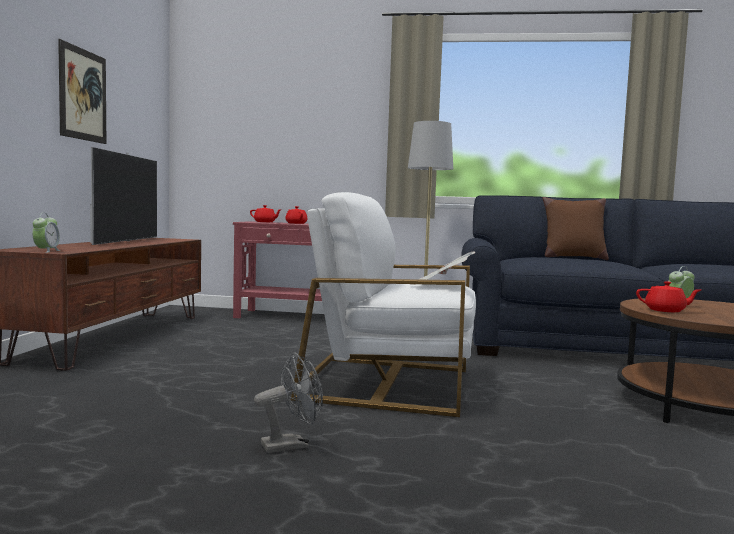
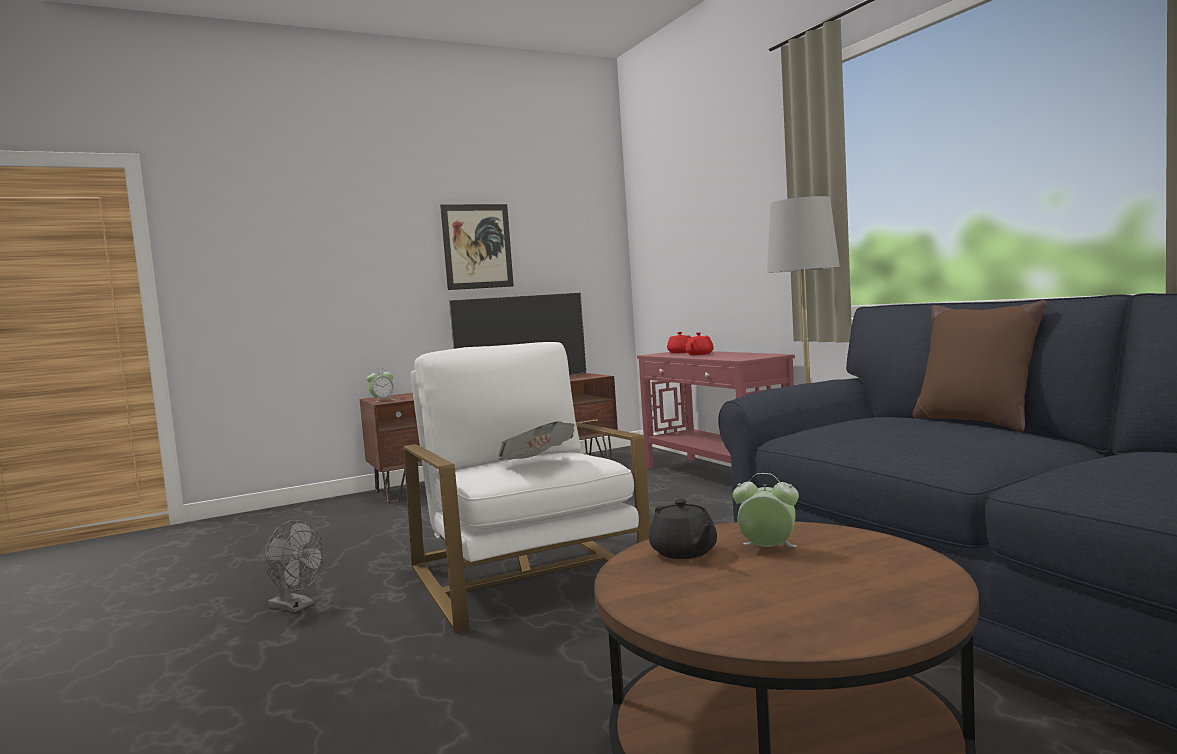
camera: 55 degrees right, 0 degrees up
(666, 310) = (684, 552): red teapot -> black teapot

